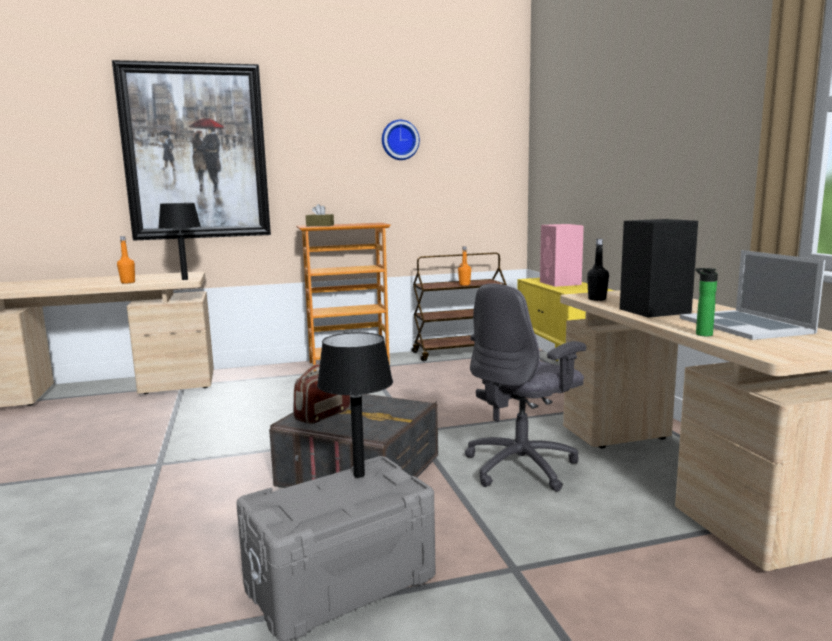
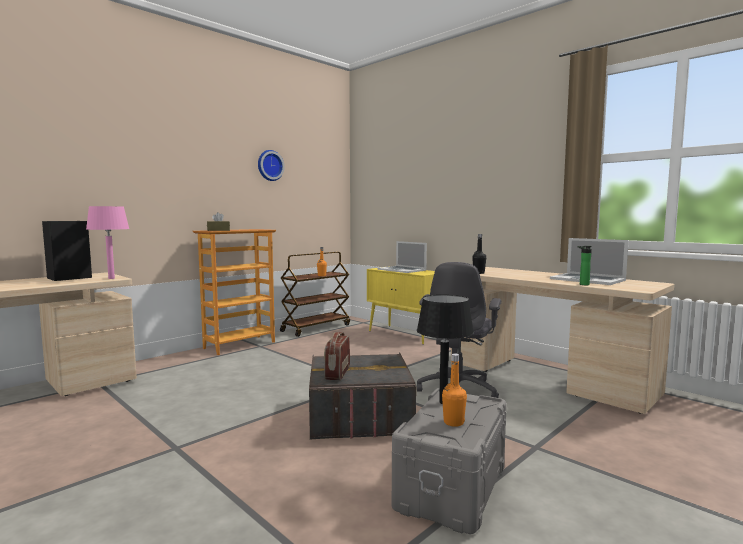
camera: 30 degrees left, 5 degrees down
(128, 282) = (51, 283): orange bottle -> orange bottle (453, 422)
(185, 279) = (111, 278): black table lamp -> pink table lamp
(196, 152) = (101, 162): picture -> none
(560, 283) = (402, 270): pink speaker -> laptop
(656, 311) = (527, 276): black speaker -> black speaker (70, 277)

